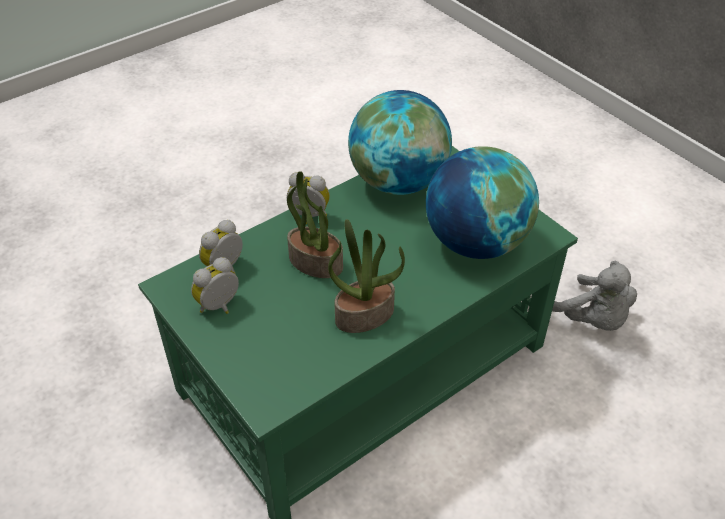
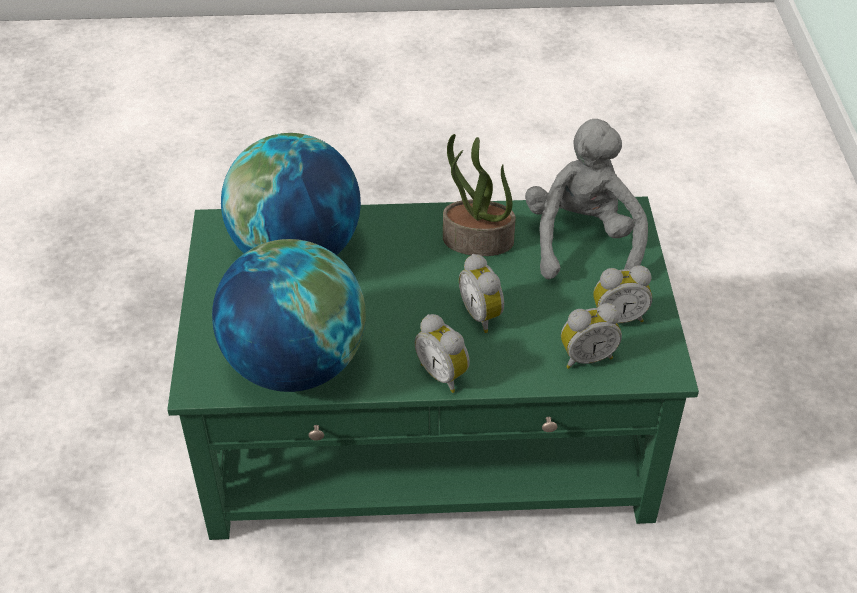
camera: 145 degrees left, 0 degrees up
(314, 263) = (483, 315): potted plant -> alarm clock
(590, 319) = (148, 350): grey plush toy -> grey plush toy (582, 241)

